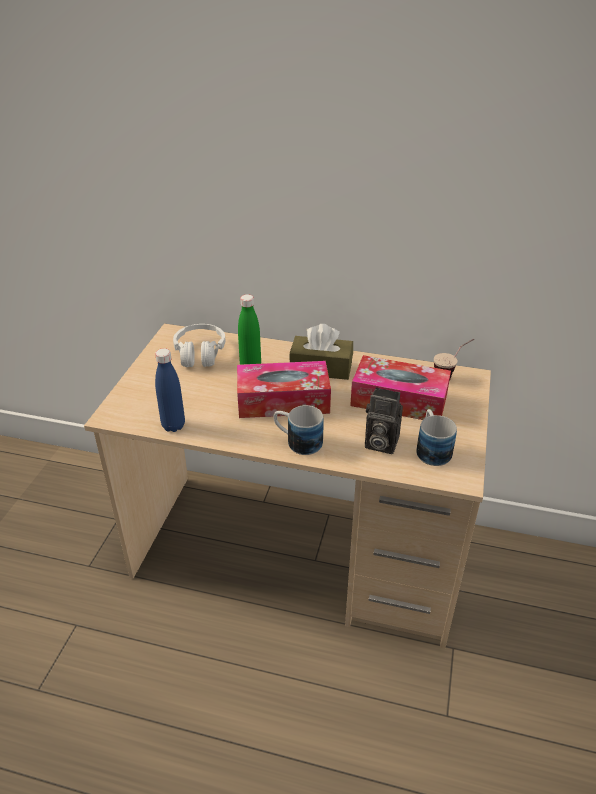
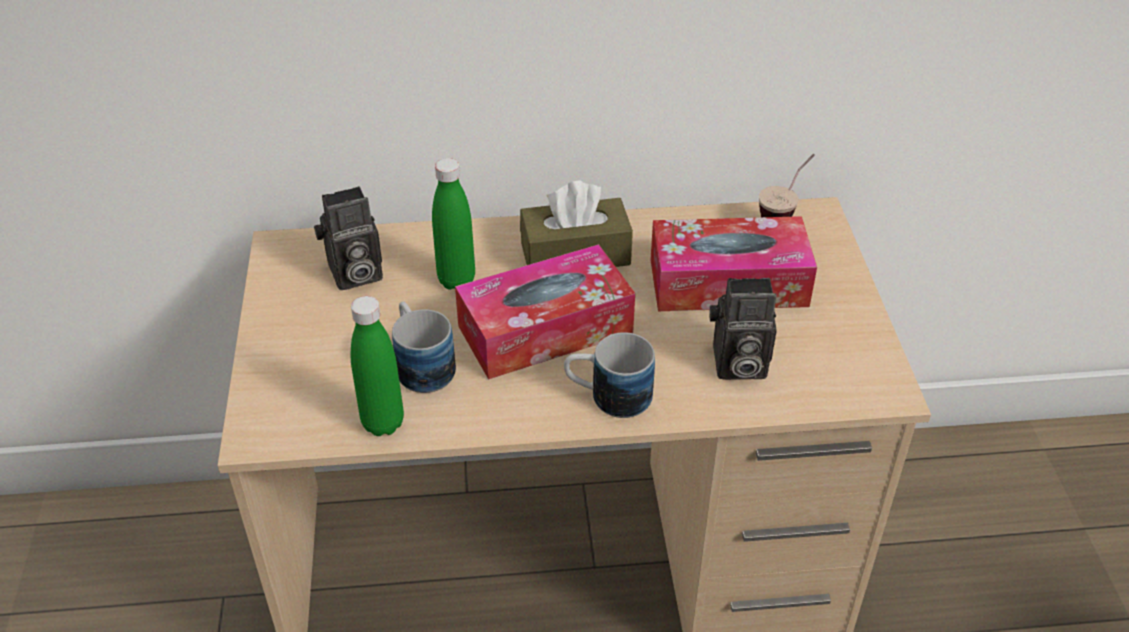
camera: 20 degrees left, 5 degrees up
(173, 425) = (383, 423): blue bottle -> green bottle
(200, 353) = (353, 275): white headphones -> camera
(431, 448) = (818, 353): mug -> mug (421, 364)

